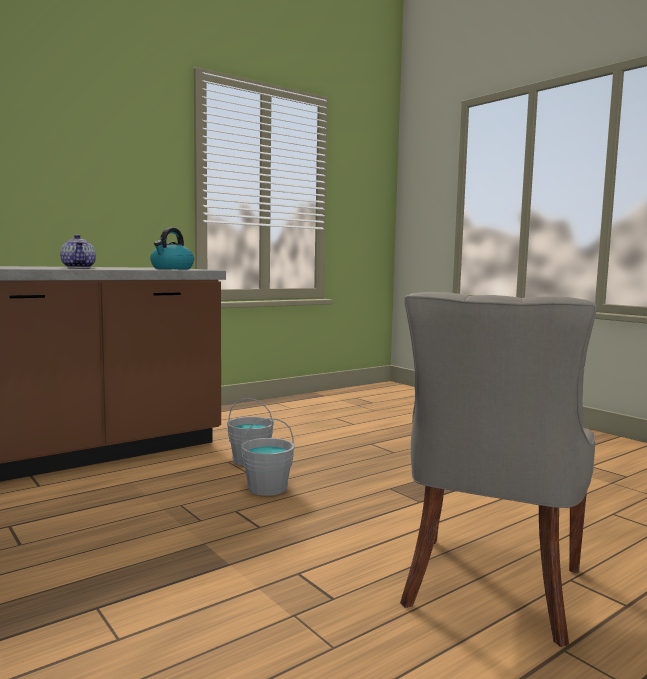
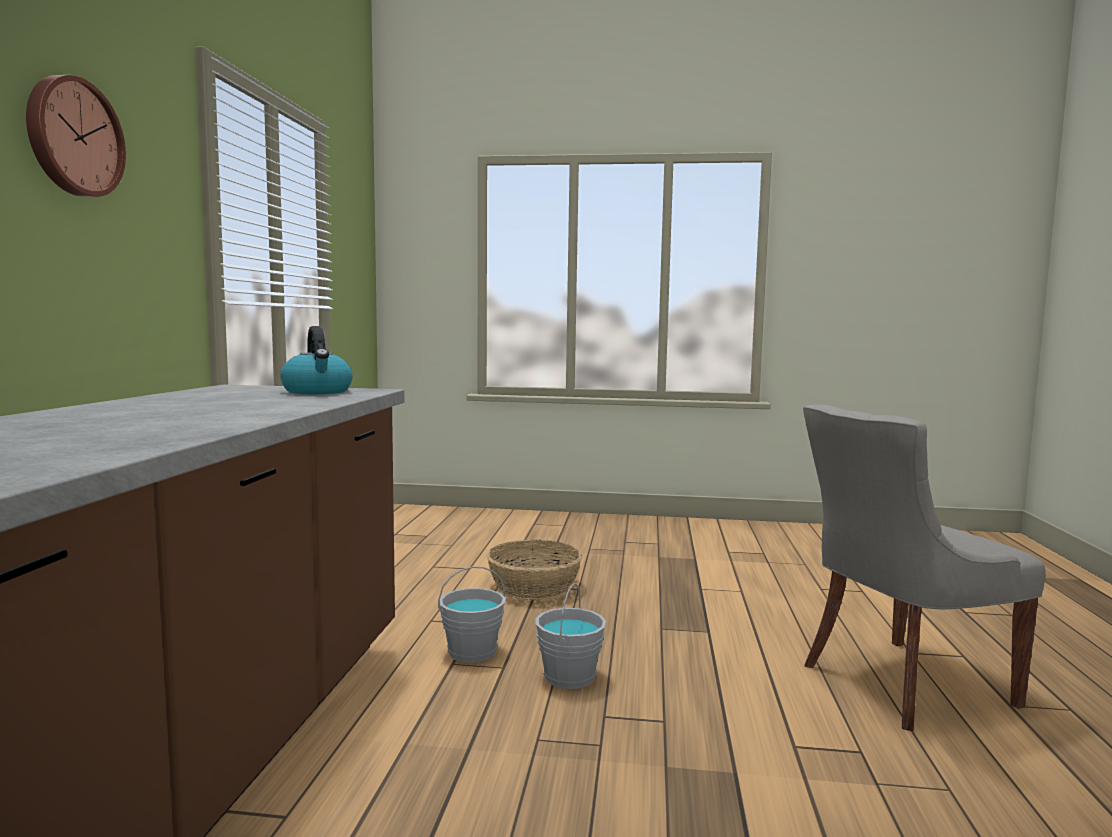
camera: 45 degrees left, 0 degrees up
(79, 267) = (218, 406): teapot -> none
(88, 132) = (73, 137): none -> wall clock
(367, 443) = (534, 587): none -> basket
(489, 588) = (900, 684): grey chair -> grey chair turned 90 degrees clockwise

